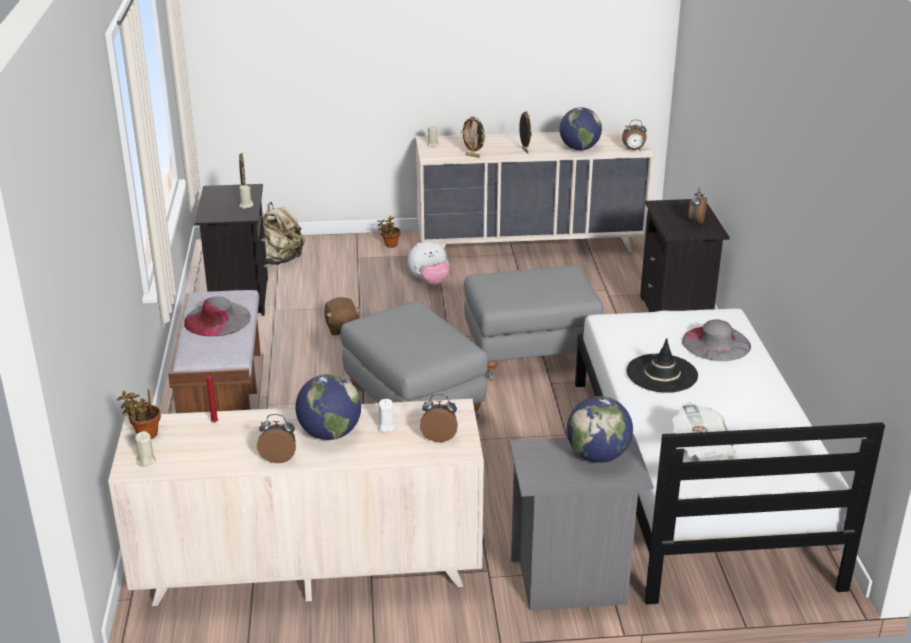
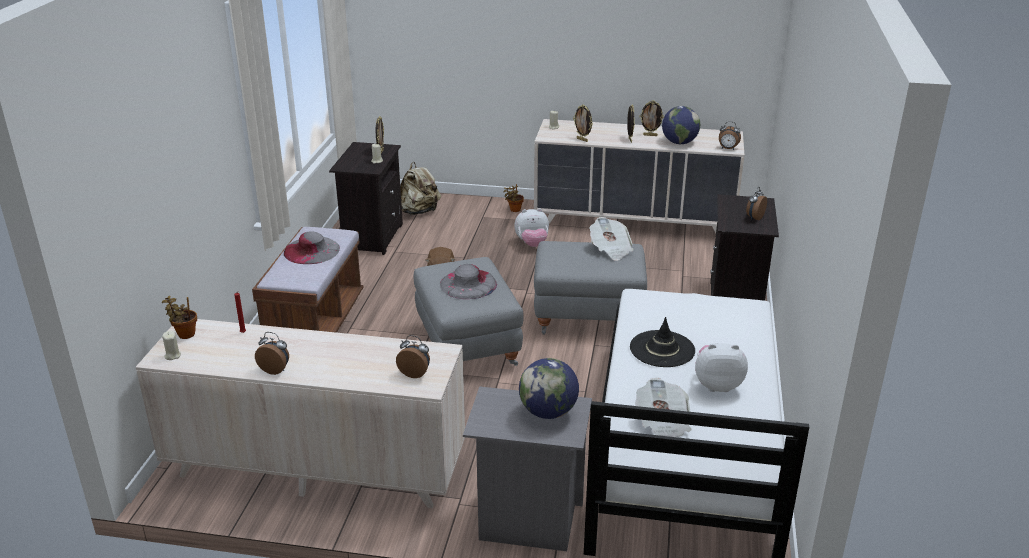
camera: 15 degrees right, 0 degrees up
(330, 433) = (327, 356): globe -> none
(386, 427) = (376, 358): white candle -> none
(543, 143) = (650, 135): none -> picture frame
(550, 275) = (610, 249): none -> newspaper
(716, 343) = (727, 329): grey hat -> grey hat (468, 284)
(735, 402) = (717, 385): none -> plush toy

